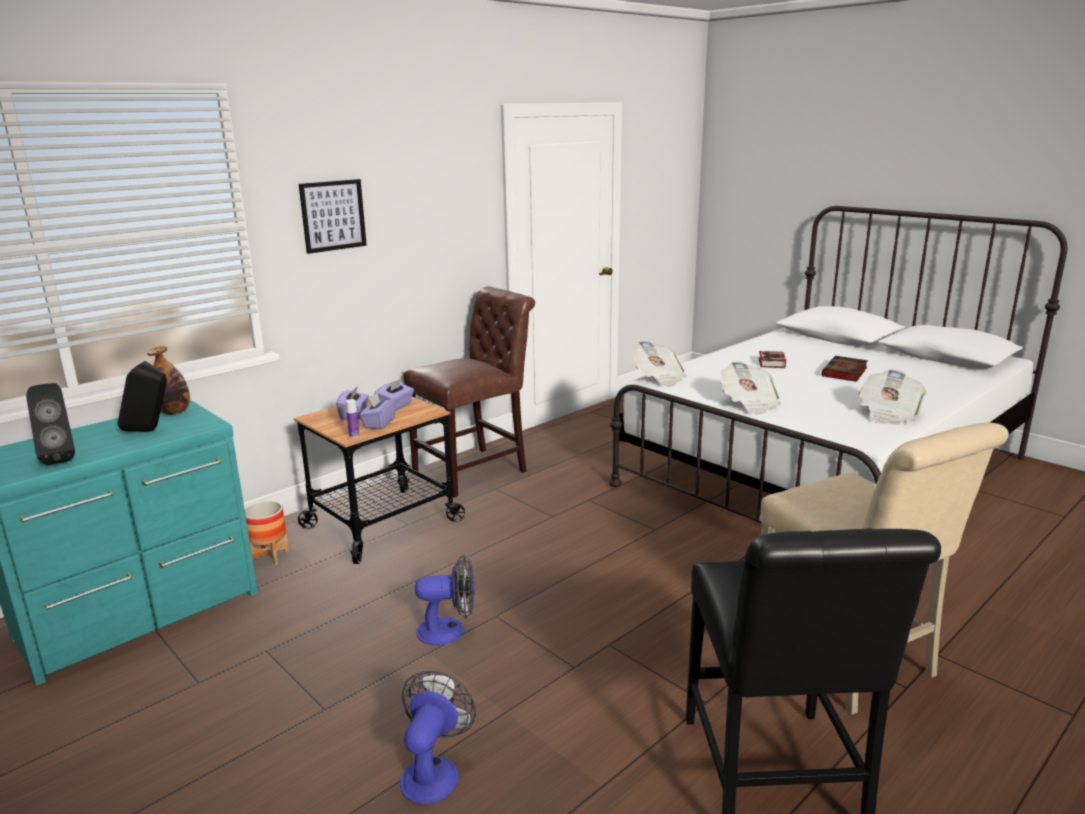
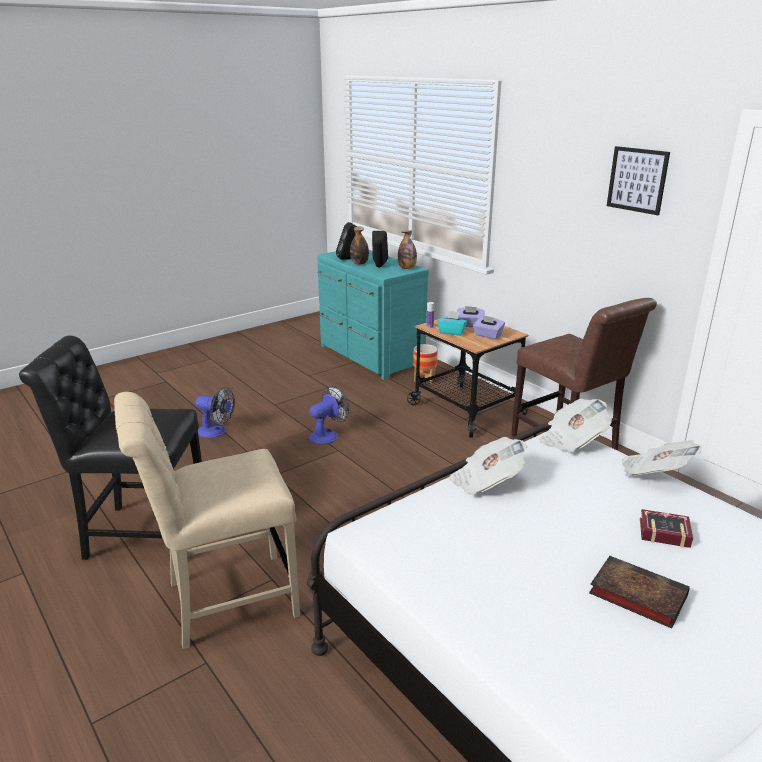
camera: 95 degrees right, 5 degrees up
(106, 447) = (359, 263): none -> bottle
(333, 215) = (545, 187): picture -> picture (637, 180)
(379, 423) = (451, 332): purple tissue box -> turquoise tissue box
(449, 630) = (328, 435): fan -> fan turned 135 degrees counterclockwise
(888, 414) = (446, 578): newspaper -> newspaper (654, 474)

